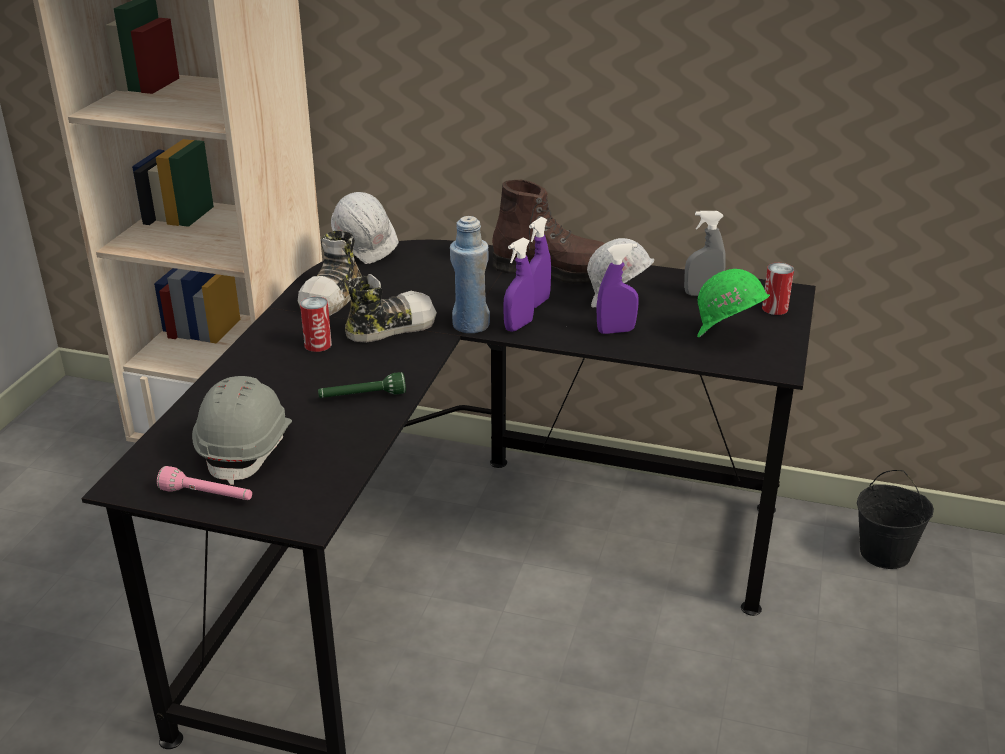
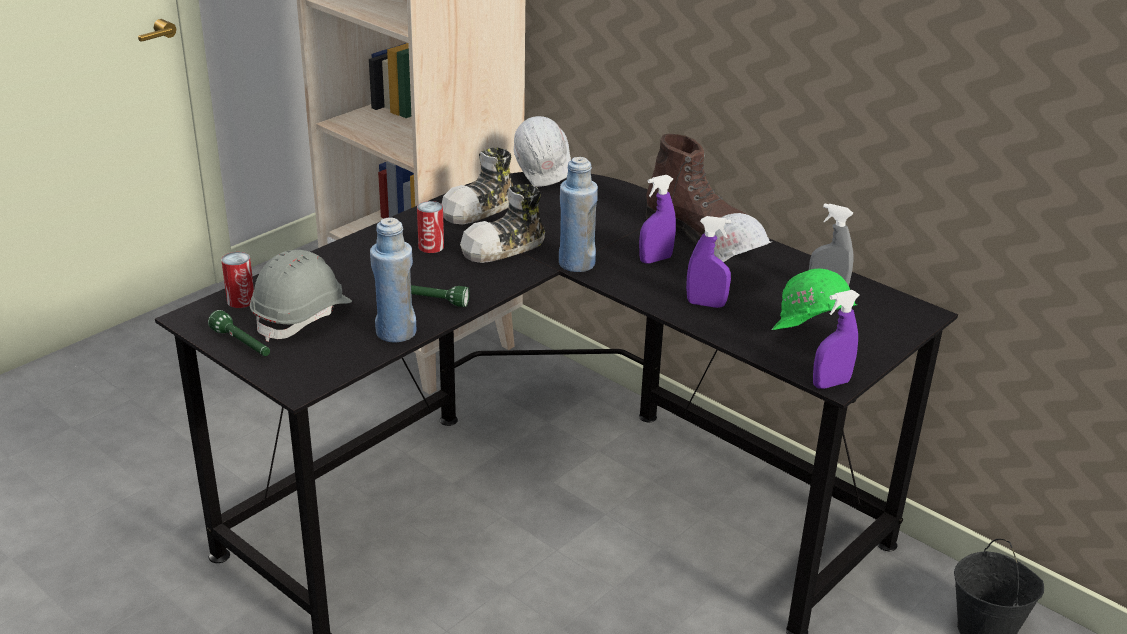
camera: 25 degrees right, 0 degrees up
(207, 496) = (242, 344): pink flashlight -> green flashlight
(358, 437) = (395, 332): none -> blue bottle
(390, 327) = (504, 247): shoe -> shoe turned 150 degrees clockwise
(518, 326) = (619, 275): purple spray bottle -> purple spray bottle (831, 384)
(774, 308) = (889, 325): can -> can (241, 300)

